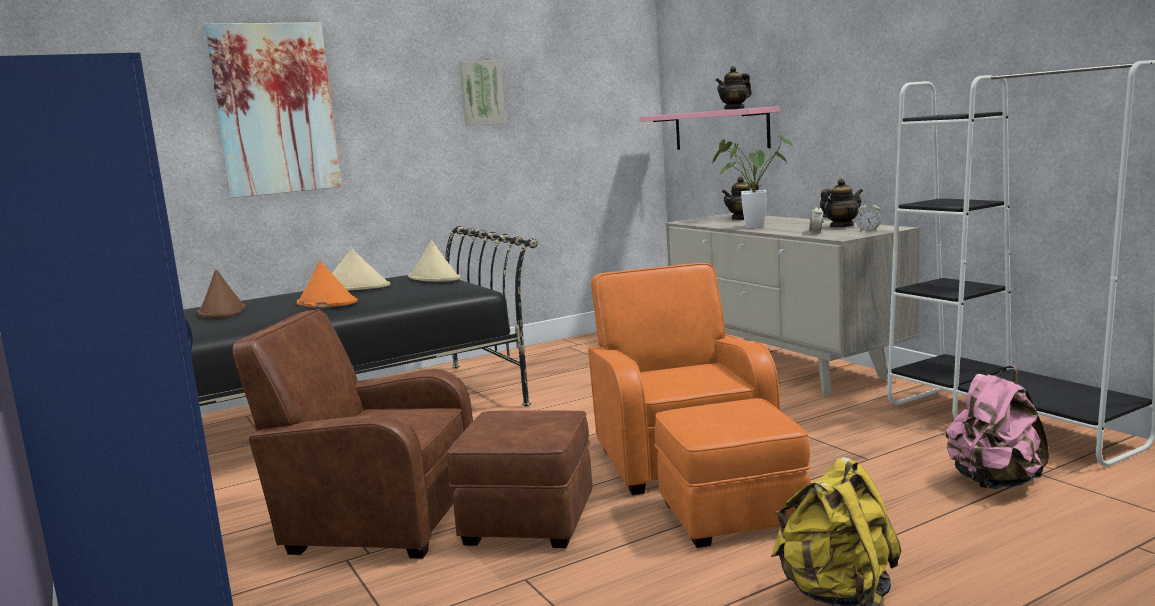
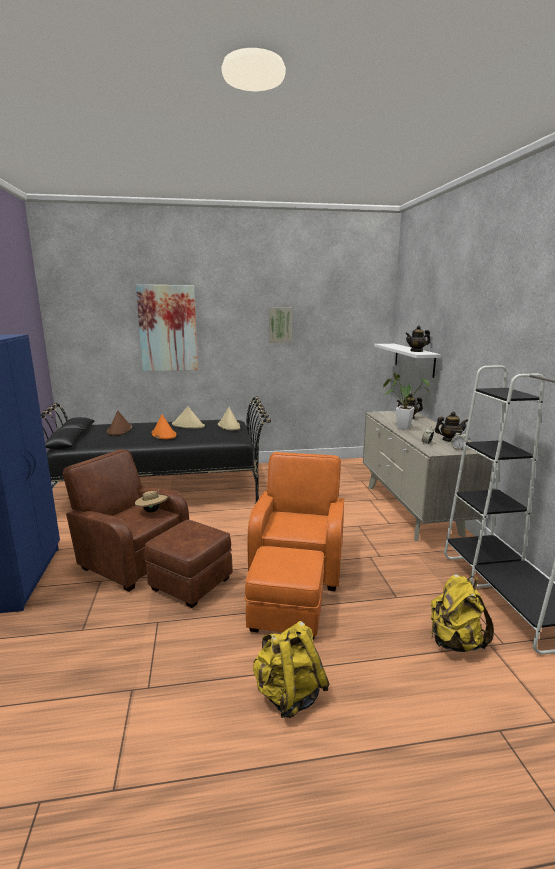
camera: 20 degrees right, 5 degrees up
(410, 410) = (152, 511): none -> beige hat
(720, 129) = (414, 359): pink shelf -> white shelf
(995, 482) = (455, 642): pink backpack -> yellow backpack

